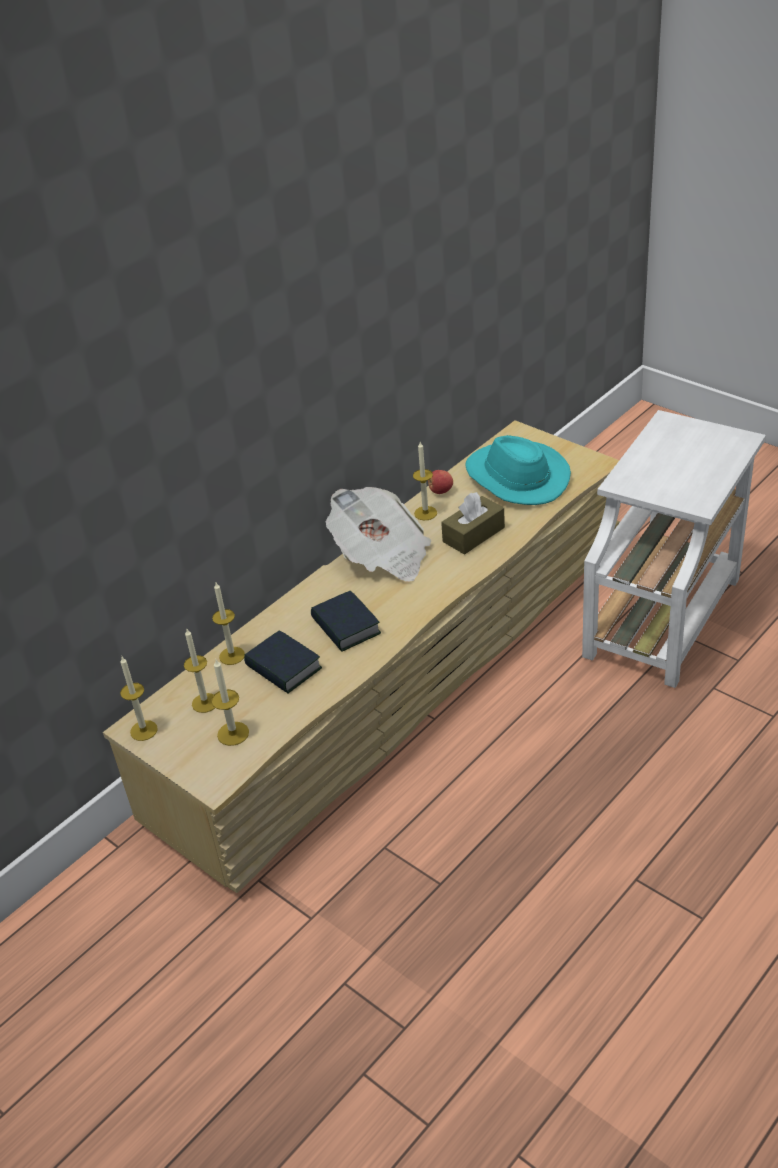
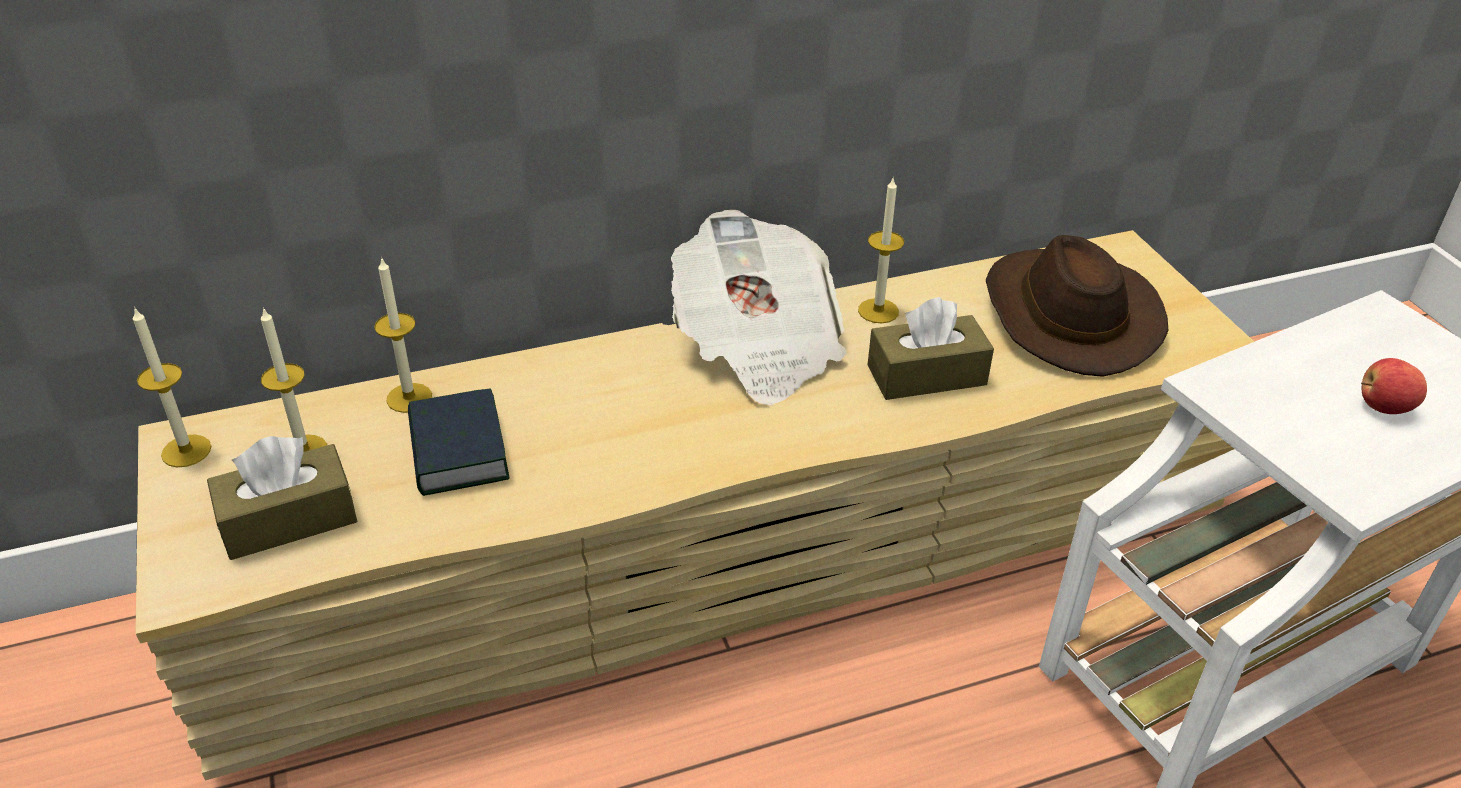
camera: 25 degrees right, 0 degrees up
(233, 733) = (288, 520): candle -> brown tissue box
(346, 627) = (605, 431): book -> none
(440, 491) = (929, 288): apple -> apple (1383, 407)
(515, 477) = (1067, 315): turquoise hat -> brown hat

